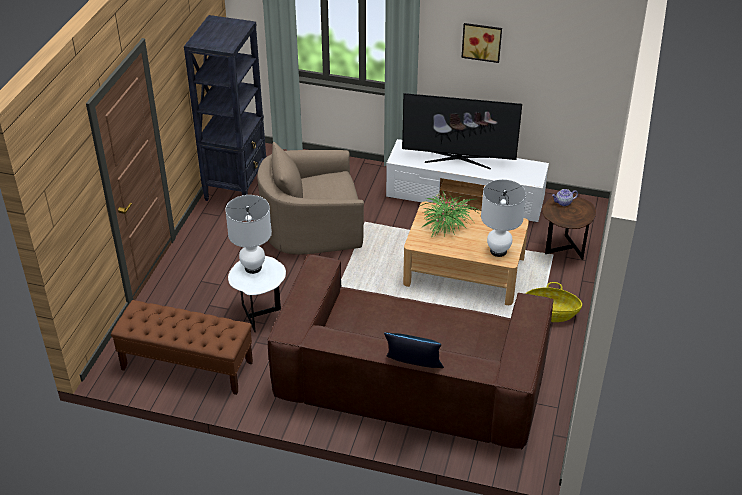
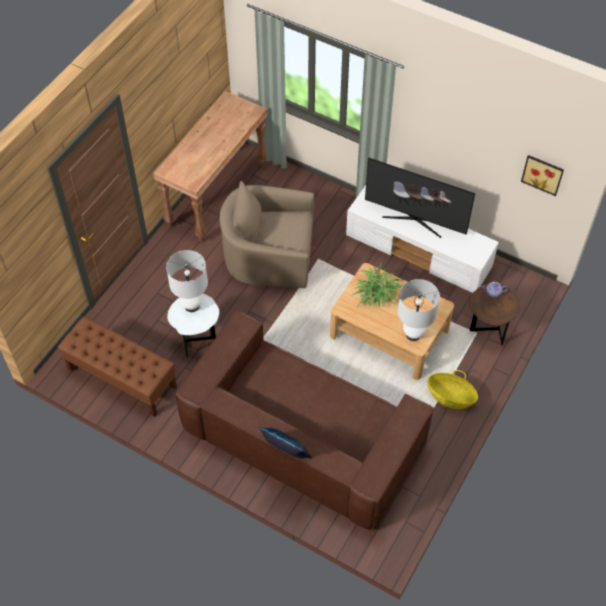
camera: 15 degrees right, 15 degrees up
(236, 187) = (216, 195): black bookcase -> brown console table
(482, 41) = (450, 124): picture -> picture (543, 173)

